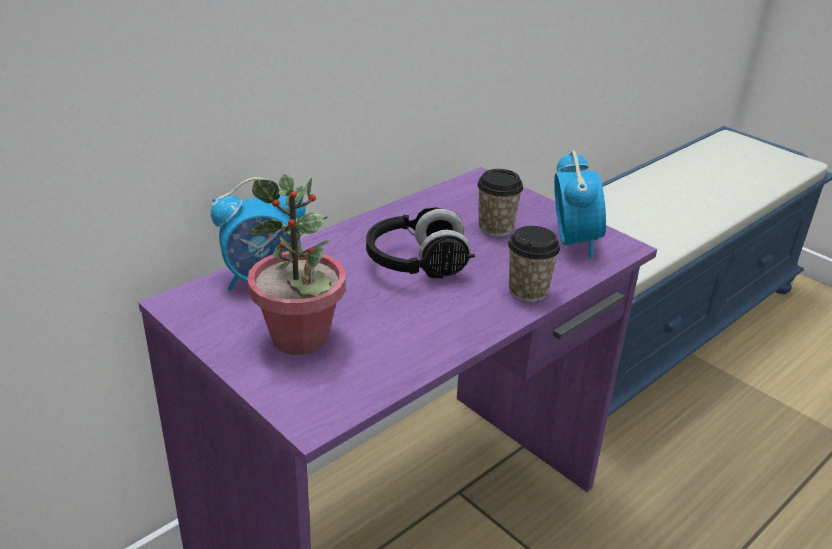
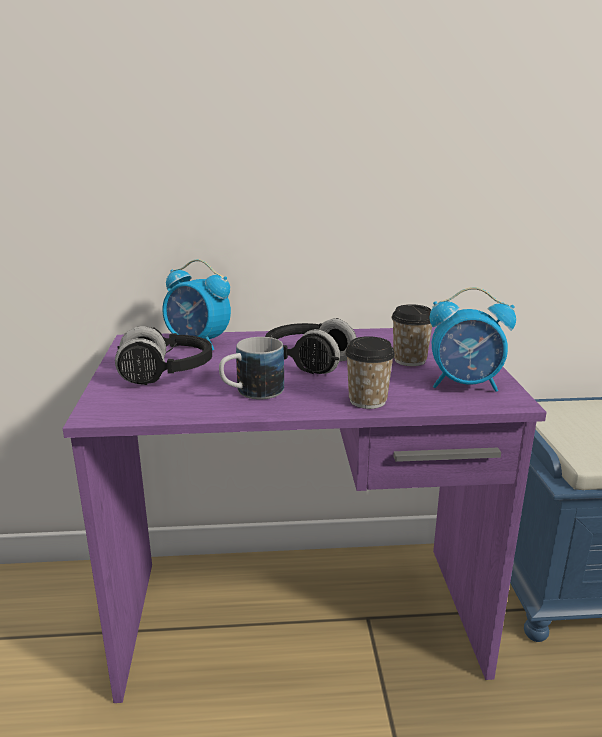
camera: 40 degrees right, 10 degrees down
(300, 338) = (166, 375): potted plant -> black headphones
(420, 324) = (251, 393): none -> mug
(573, 241) = (465, 385): alarm clock -> alarm clock turned 60 degrees clockwise

